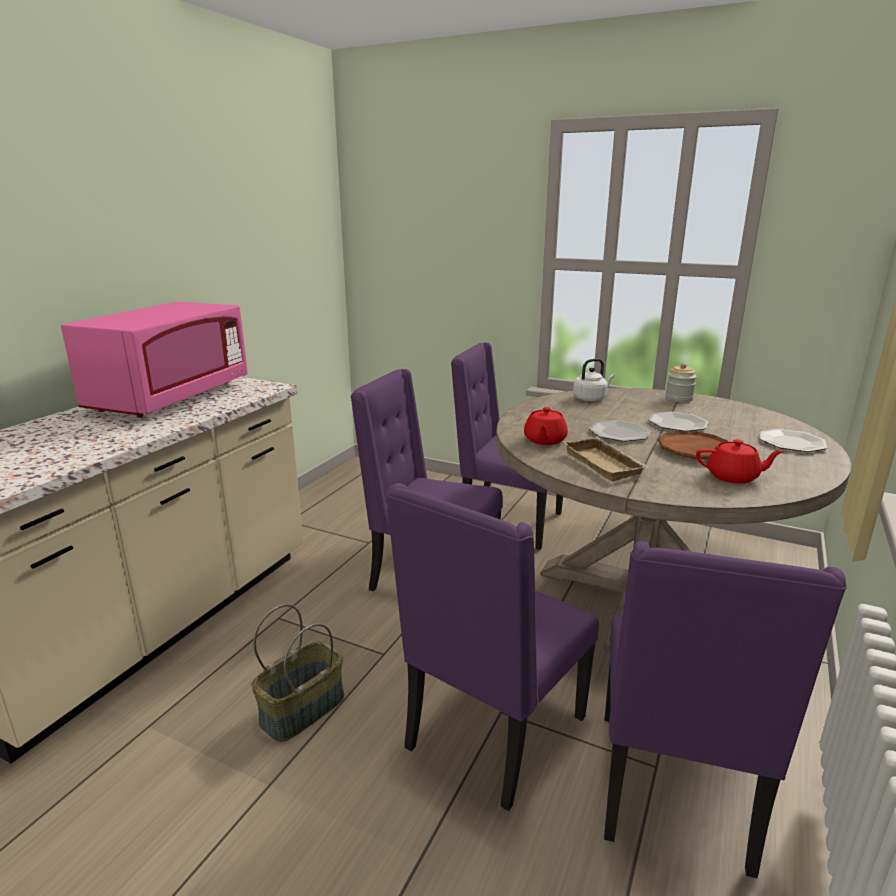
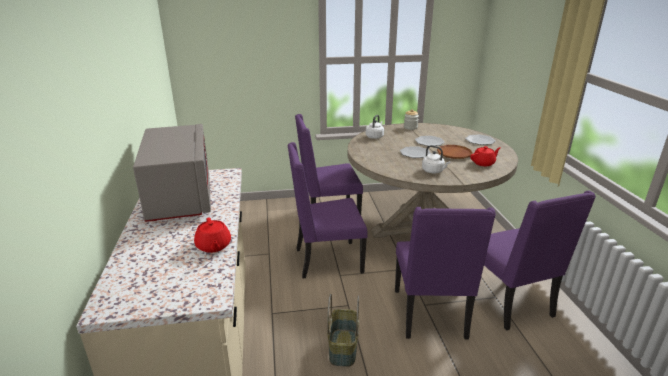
camera: 35 degrees left, 5 degrees up
(171, 397) = (181, 197): pink microwave -> grey microwave
(544, 440) = (392, 166): red teapot -> red teapot (213, 246)
(605, 464) = (433, 171): beige tray -> white kettle

